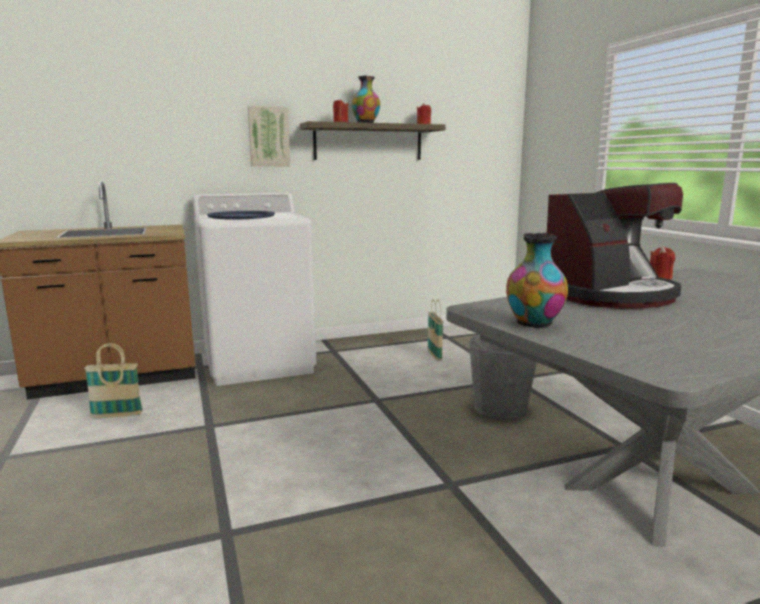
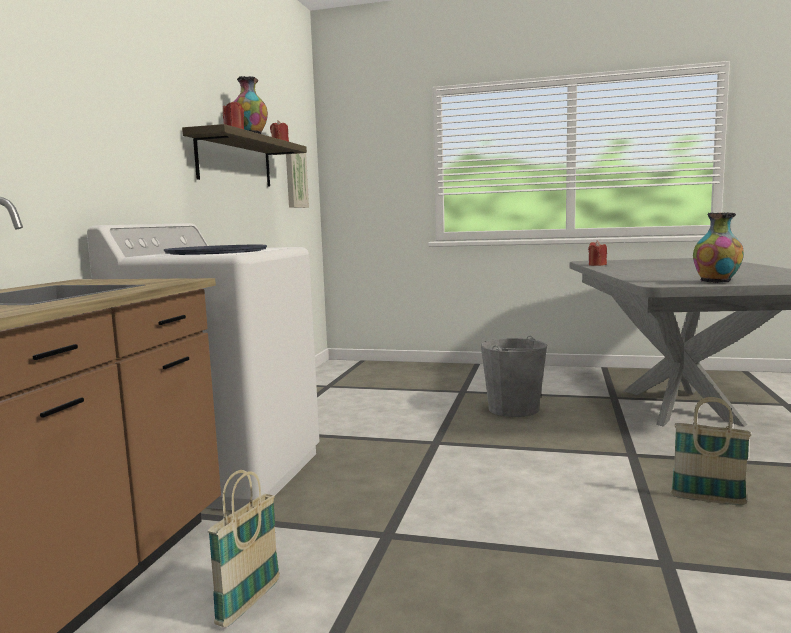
camera: 55 degrees left, 5 degrees down
(268, 137) = (155, 141): picture -> picture (295, 179)
(434, 355) = (365, 400): basket -> basket (707, 500)
(610, 295) = (641, 271): coffee machine -> none

